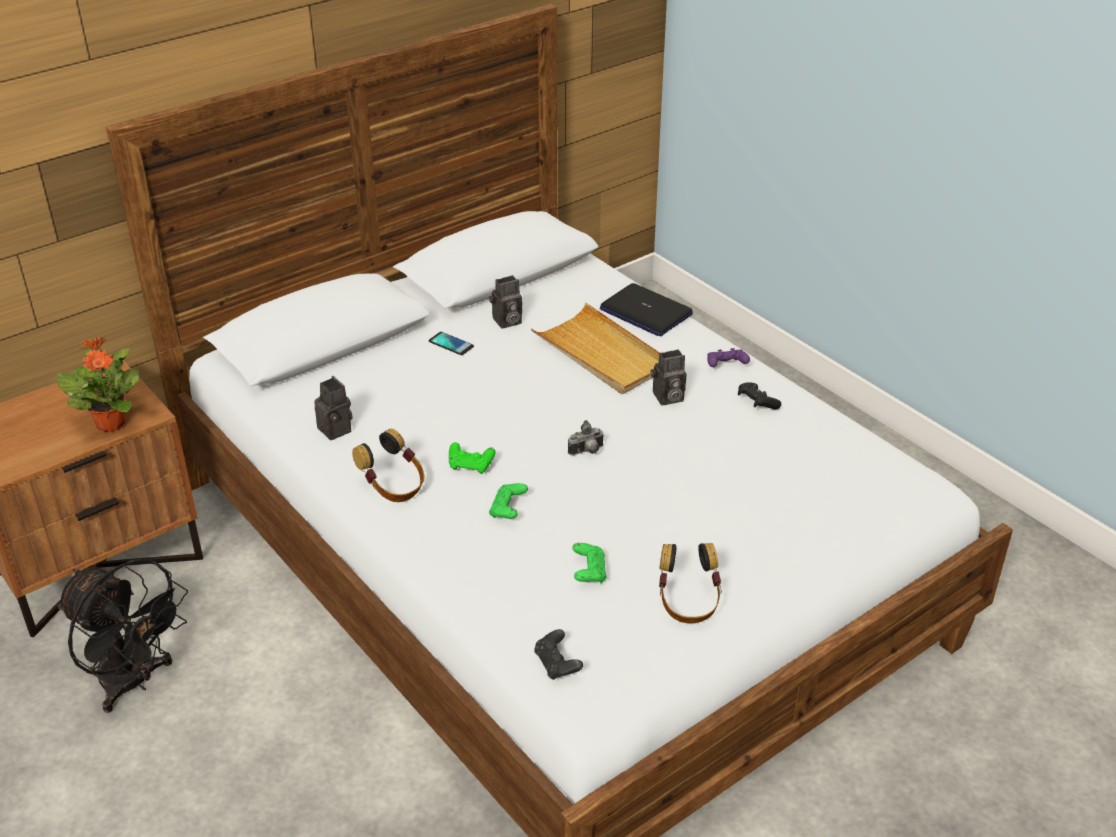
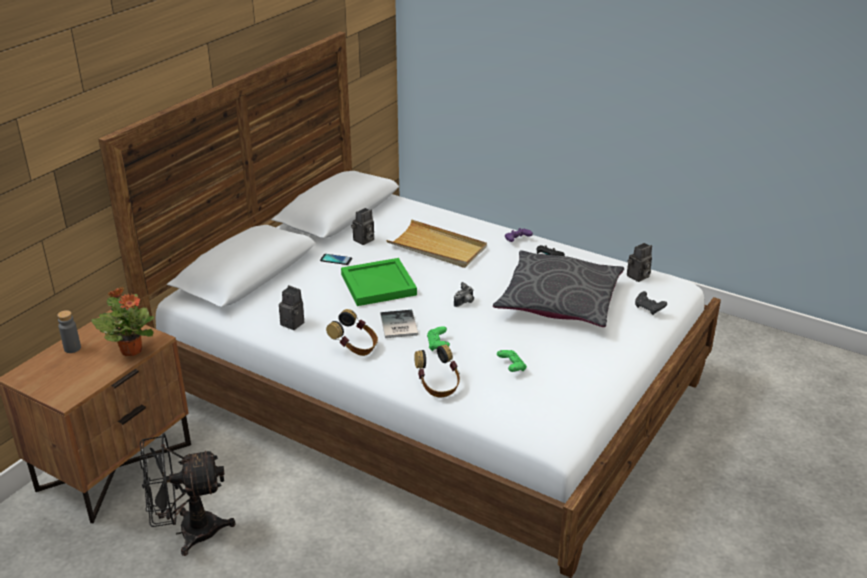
camera: 20 degrees left, 5 degrees down
(45, 404) = (72, 348): none -> grey bottle
(134, 683) = (188, 532): black fan -> black fan turned 150 degrees clockwise
(471, 466) = (397, 325): green game controller -> book
(485, 396) = (379, 285): none -> green tray
(557, 664) = (525, 420): black game controller -> black game controller (649, 309)
(645, 312) = (448, 219): laptop -> none
(667, 398) = (493, 264): camera -> camera (638, 277)
(688, 603) = (579, 370): headphones -> headphones (438, 386)
(728, 479) = (559, 301): none -> grey pillow

